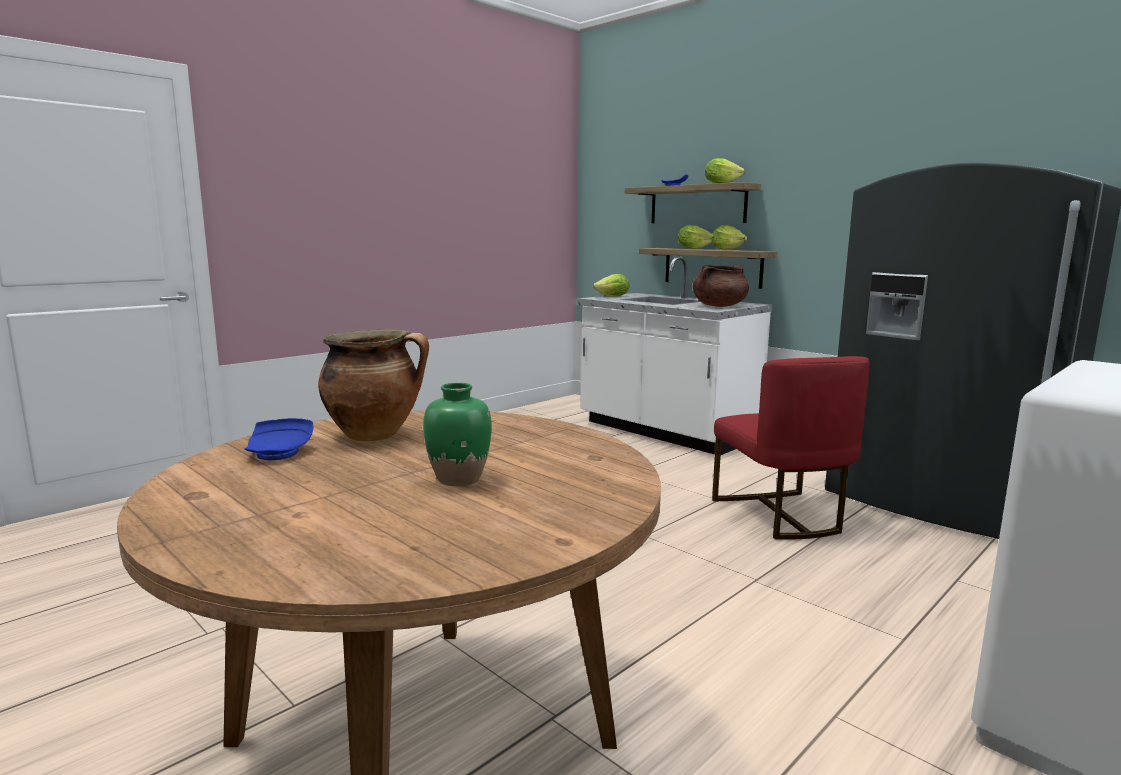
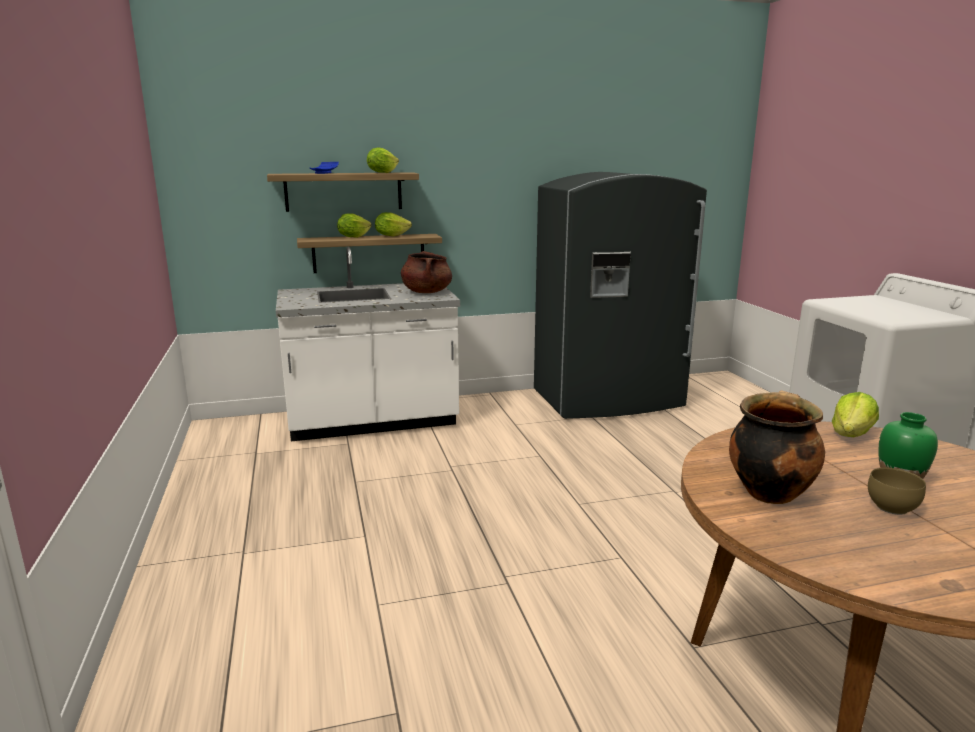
camera: 60 degrees left, 5 degrees up
(280, 452) = (820, 538): blue plate -> none
(373, 476) = (893, 508): none -> brown bowl
(613, 296) = (293, 300): lettuce -> lettuce (852, 434)
(780, 515) = (585, 447): red chair -> none

